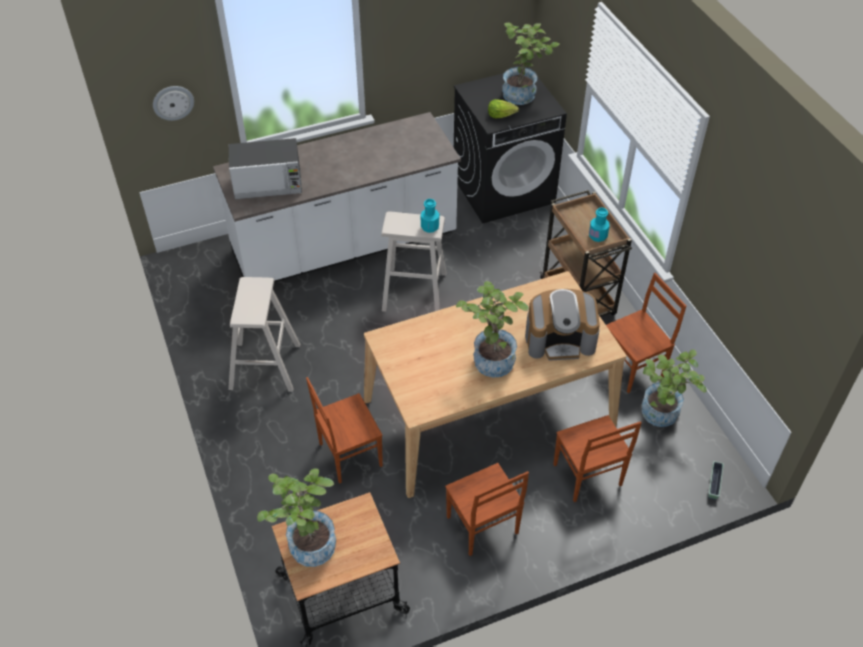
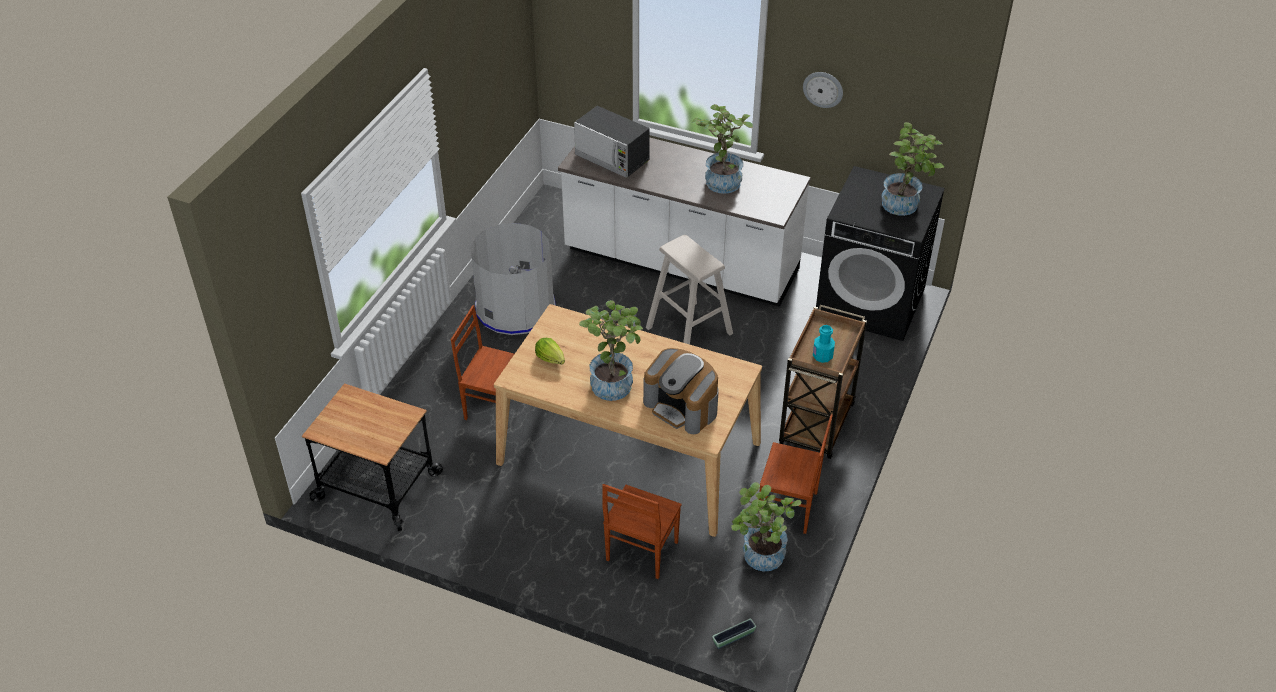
camera: 45 degrees right, 5 degrees down
(173, 102) = (580, 50): wall clock -> wall clock (823, 89)
(265, 366) = (515, 308): beige stool -> grey trash can
(306, 543) = (349, 409): potted plant -> potted plant (721, 179)
(430, 227) = (701, 265): turquoise bottle -> none
(482, 526) = (519, 522): brown chair -> none
(501, 115) = (860, 211): lettuce -> lettuce (551, 358)

